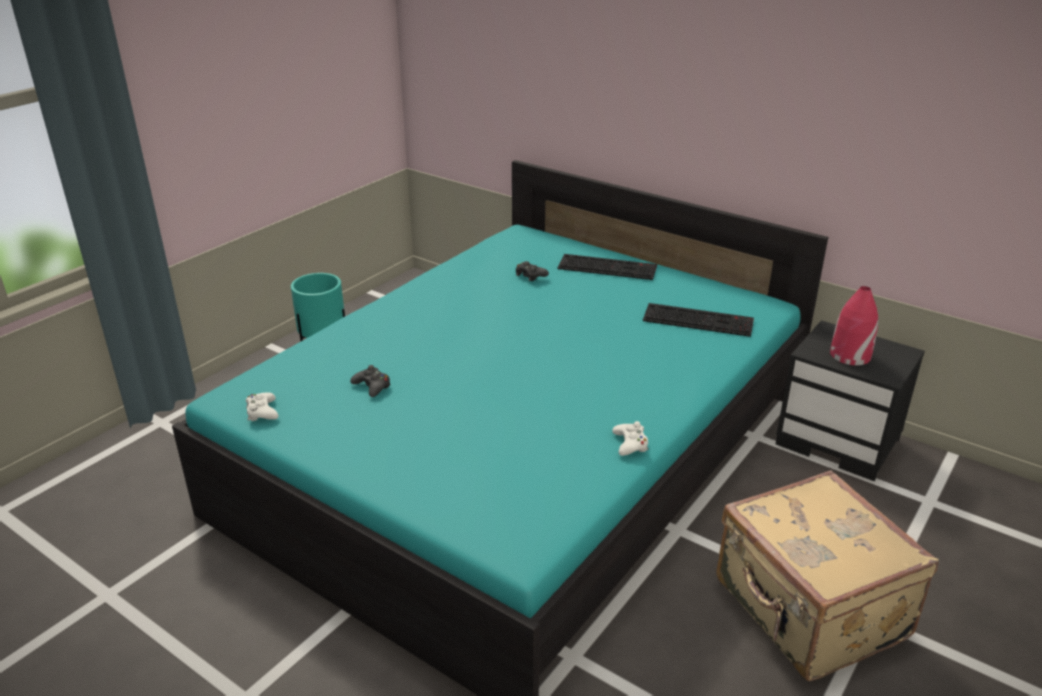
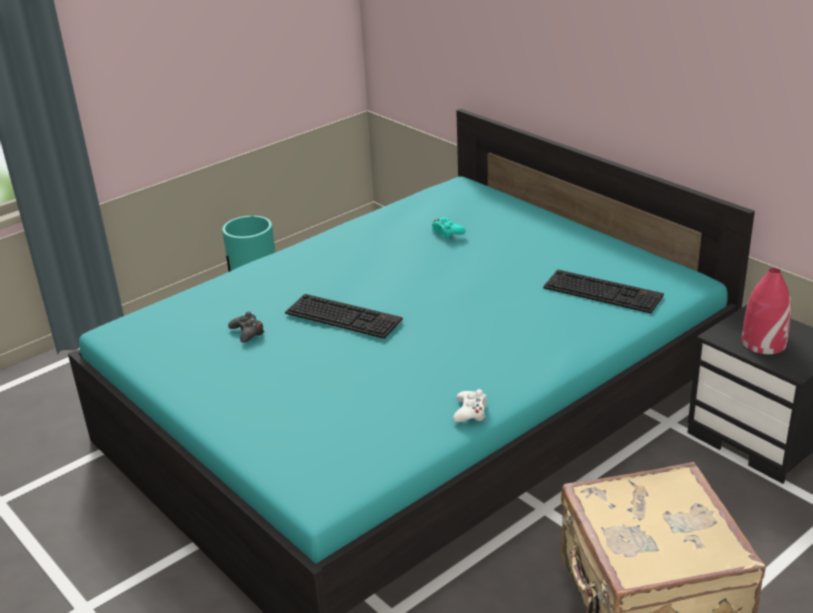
camera: 15 degrees right, 0 degrees up
(262, 412) = (140, 348): white game controller -> none
(530, 275) = (447, 232): black game controller -> turquoise game controller
(608, 267) = (534, 228): keyboard -> keyboard (345, 316)

